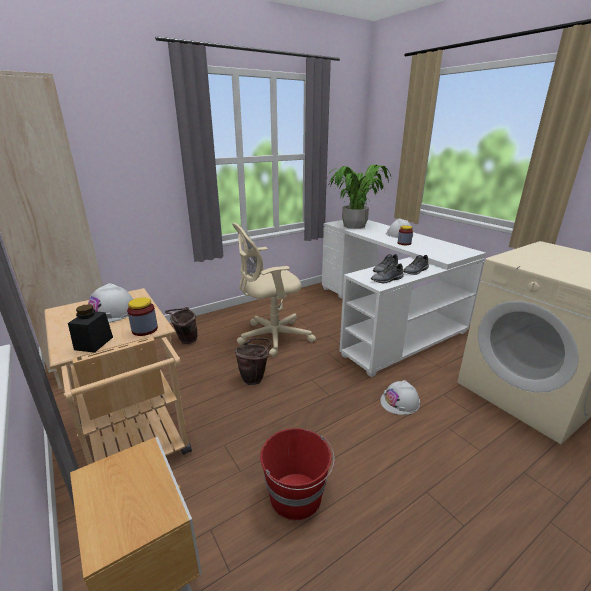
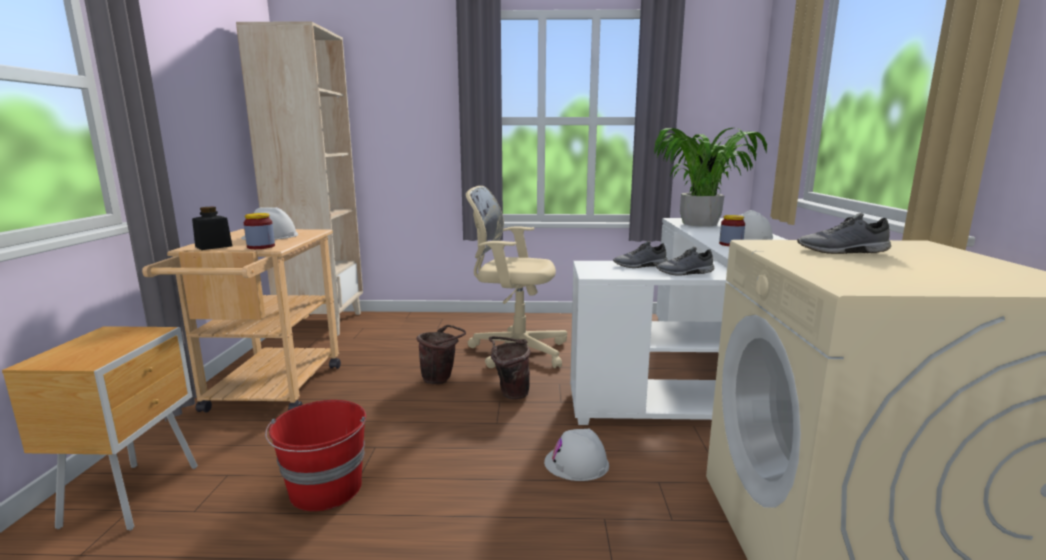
camera: 35 degrees right, 10 degrees down
(185, 341) = (424, 329): brown bucket -> brown bucket (510, 393)
(387, 280) = (617, 272): grey shoe -> grey shoe (842, 251)

